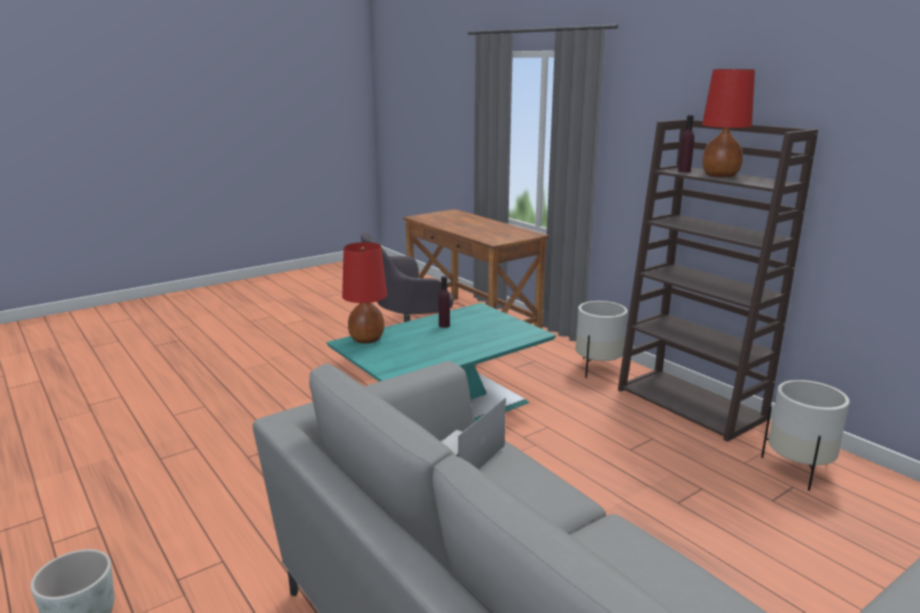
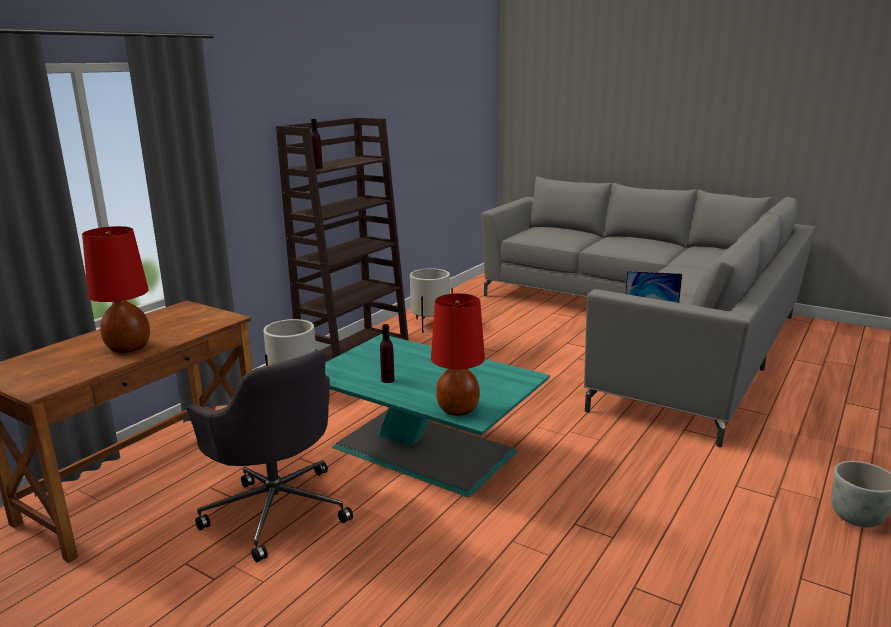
camera: 110 degrees left, 0 degrees up
(720, 176) = (337, 163): red table lamp -> red table lamp (129, 347)

